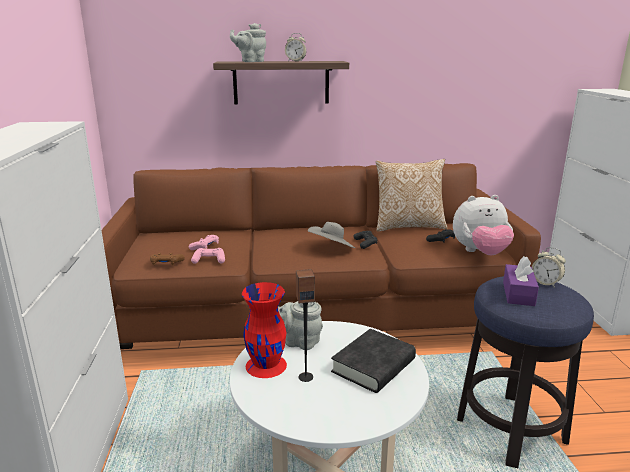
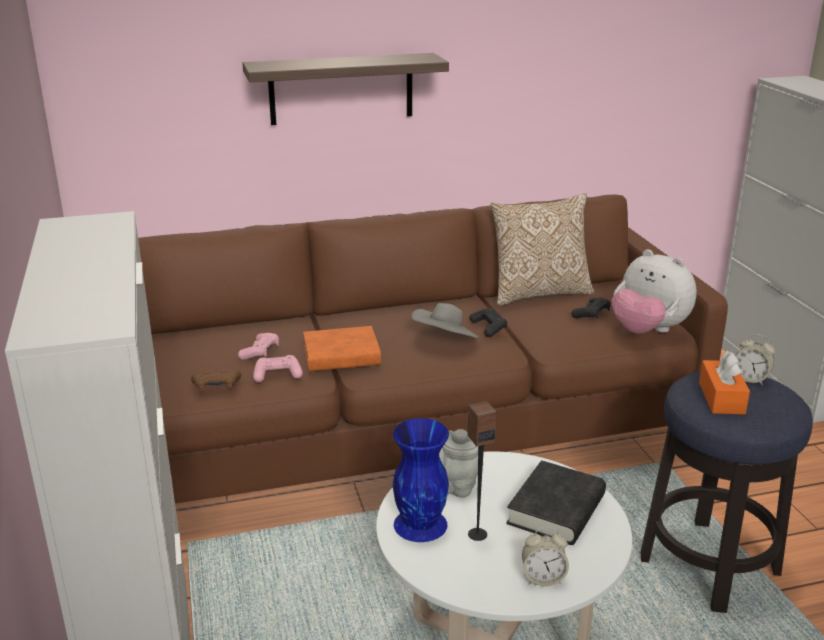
camera: 10 degrees left, 5 degrees up
(251, 61) = (301, 64): grey teapot -> none
(257, 253) = (341, 356): none -> orange book
(266, 365) = (421, 524): red vase -> blue vase
(295, 61) = (366, 59): alarm clock -> alarm clock (543, 578)
(480, 253) = (648, 331): plush toy -> plush toy turned 60 degrees clockwise
(518, 293) = (721, 398): purple tissue box -> orange tissue box

